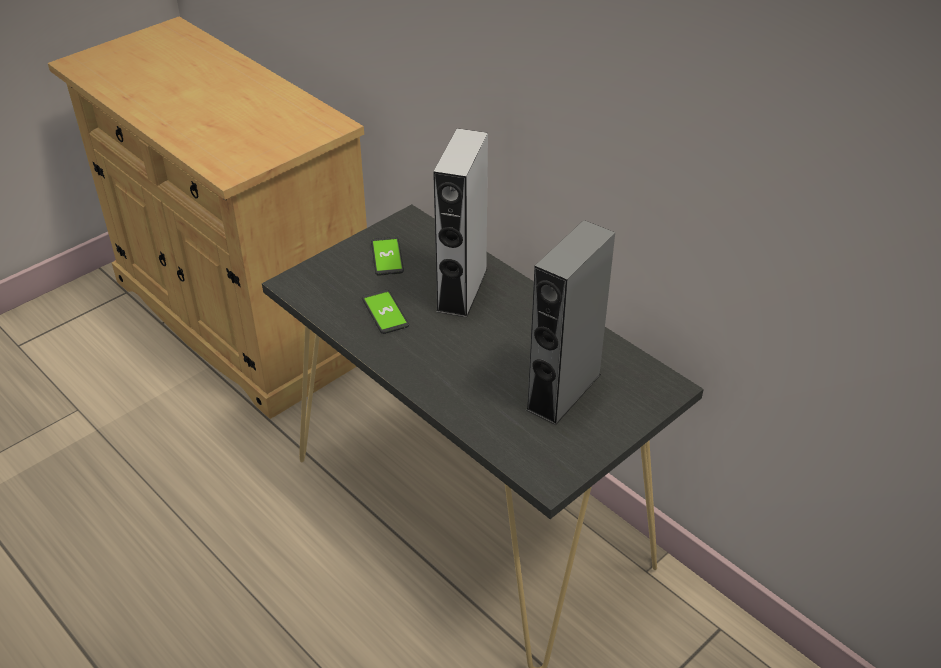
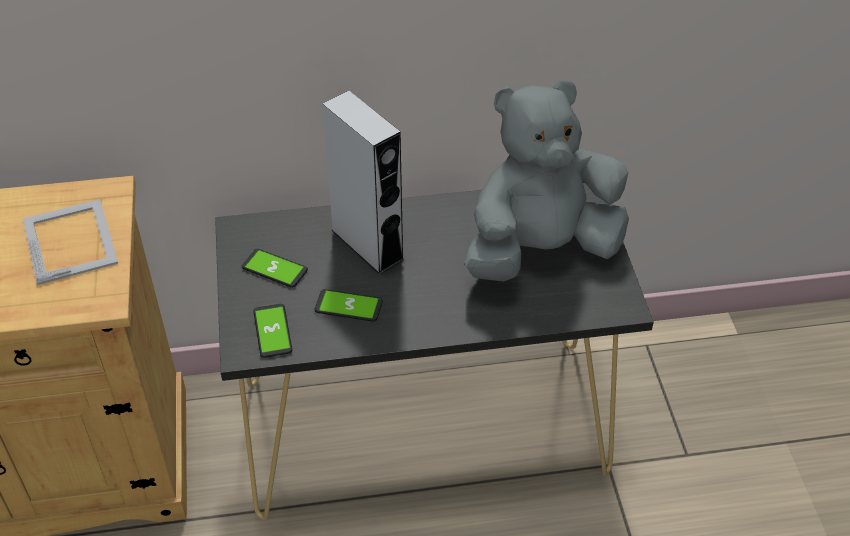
camera: 55 degrees left, 5 degrees up
(273, 133) = (70, 240): none -> picture frame
(323, 287) = (272, 331): none -> phone
(563, 392) = (540, 250): grey speaker -> grey plush toy

